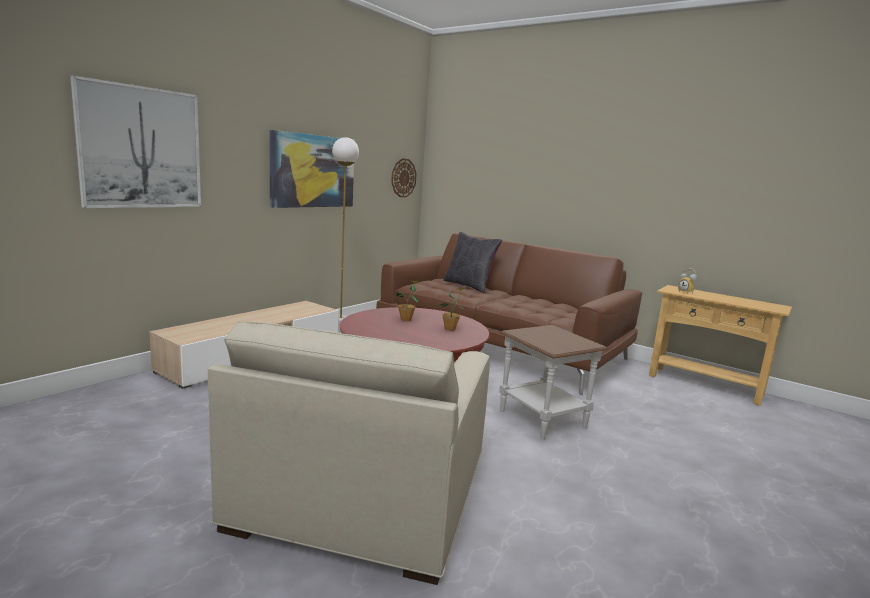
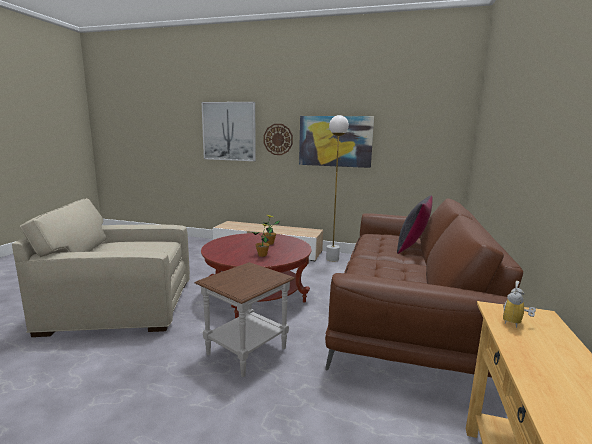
camera: 70 degrees right, 0 degrees up
(403, 178) = (440, 146): wall clock -> wall clock (278, 139)

